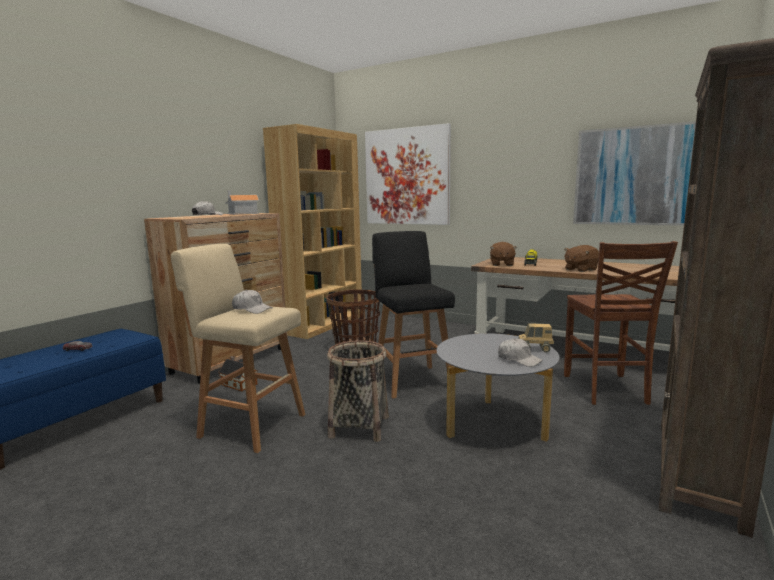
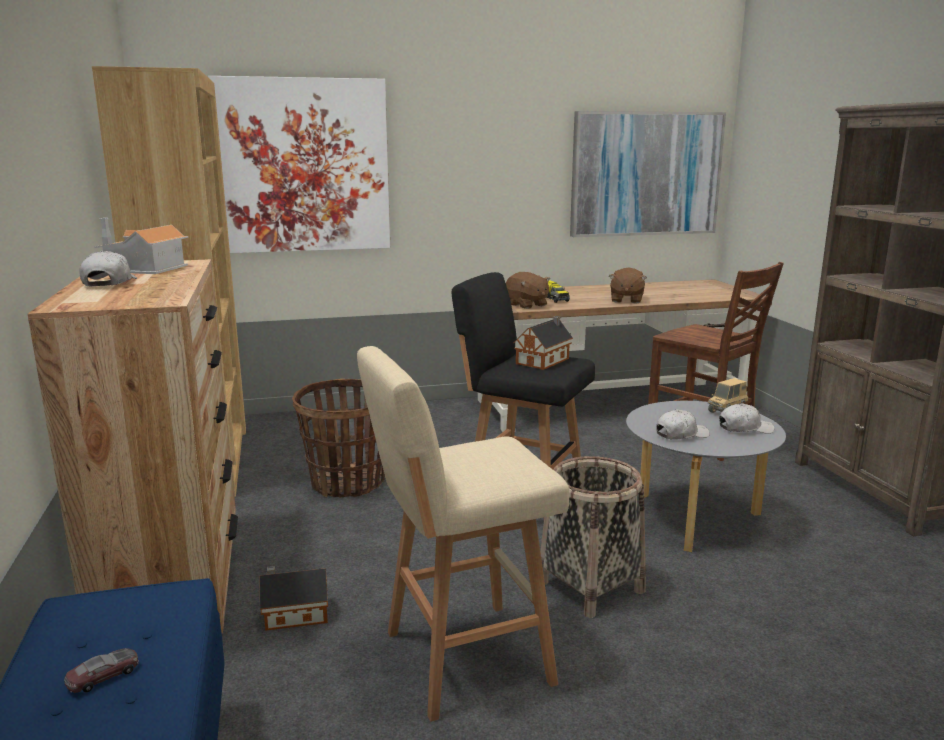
camera: 45 degrees left, 5 degrees up
(252, 309) = (476, 457): white cap -> white cap (681, 434)
(418, 287) = (544, 361): none -> toy house

